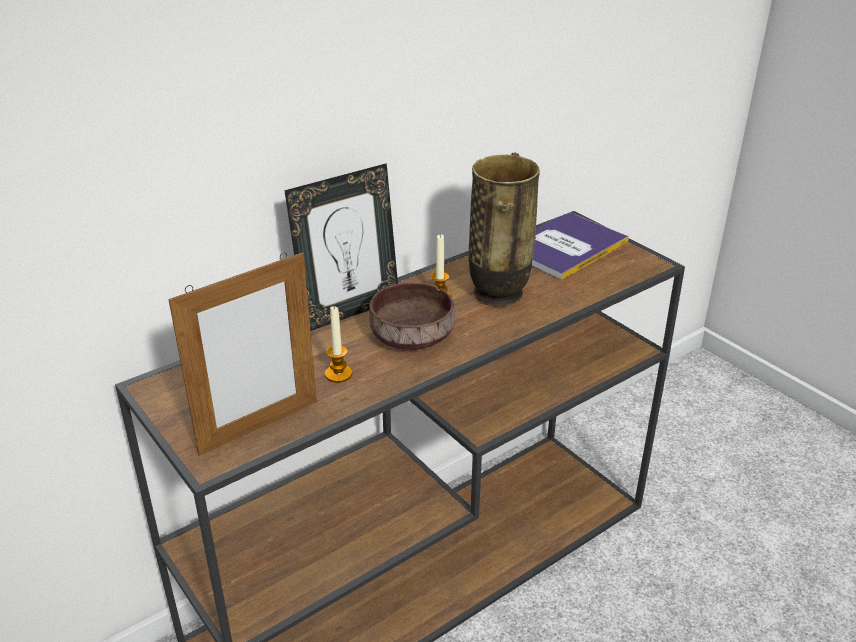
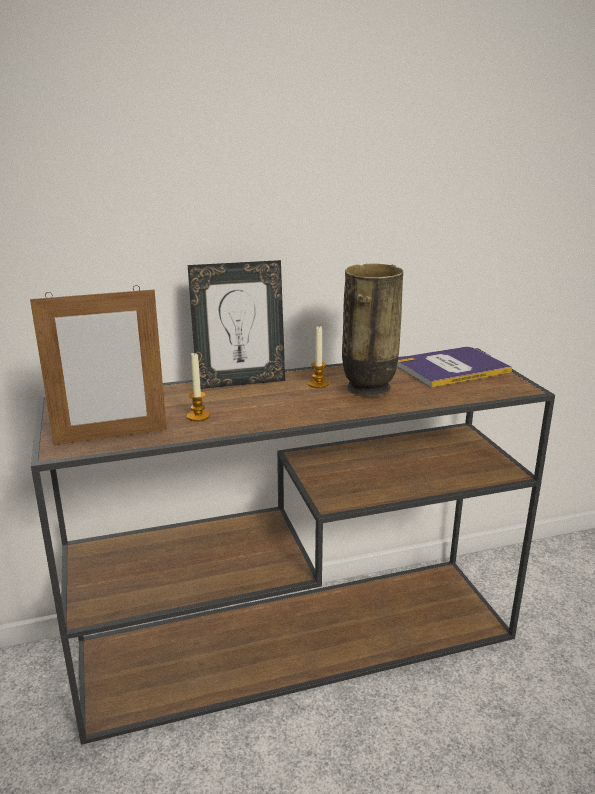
camera: 20 degrees right, 10 degrees down
(410, 336) = (273, 403): brown bowl -> none

